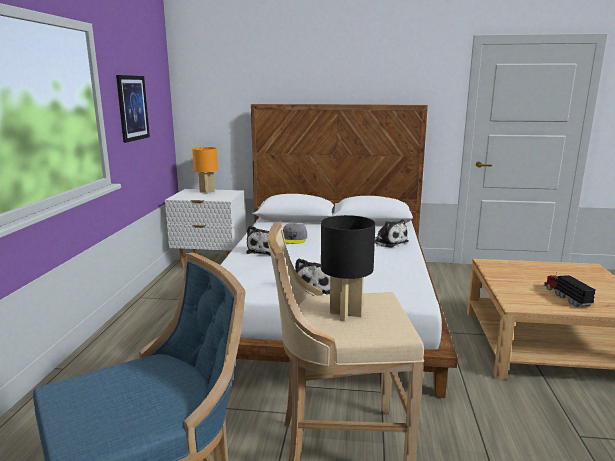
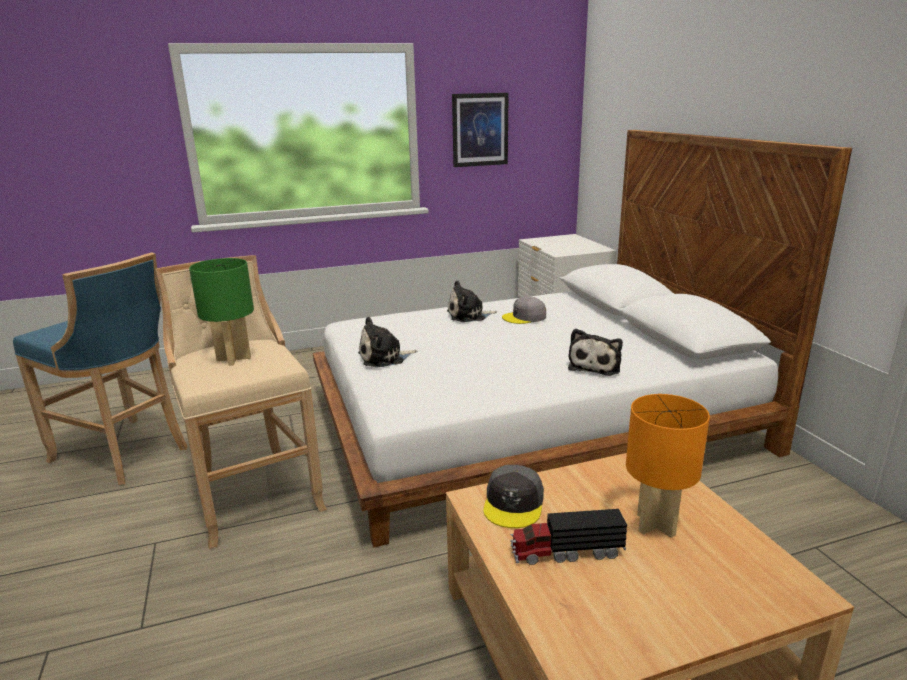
camera: 65 degrees right, 5 degrees up
(207, 192) = (576, 242): orange table lamp -> orange table lamp (655, 525)
(345, 314) = (233, 358): black table lamp -> green table lamp
(521, 298) = (514, 504): none -> grey cap
(566, 296) = (565, 551): toy truck -> toy truck turned 150 degrees counterclockwise

